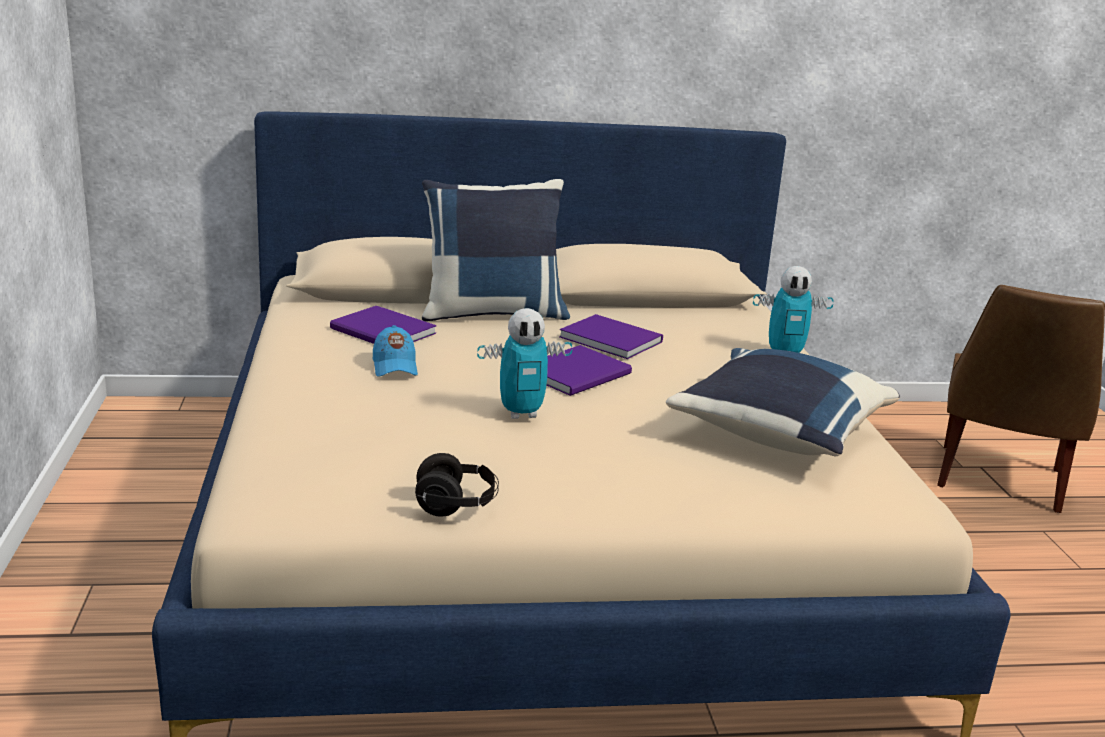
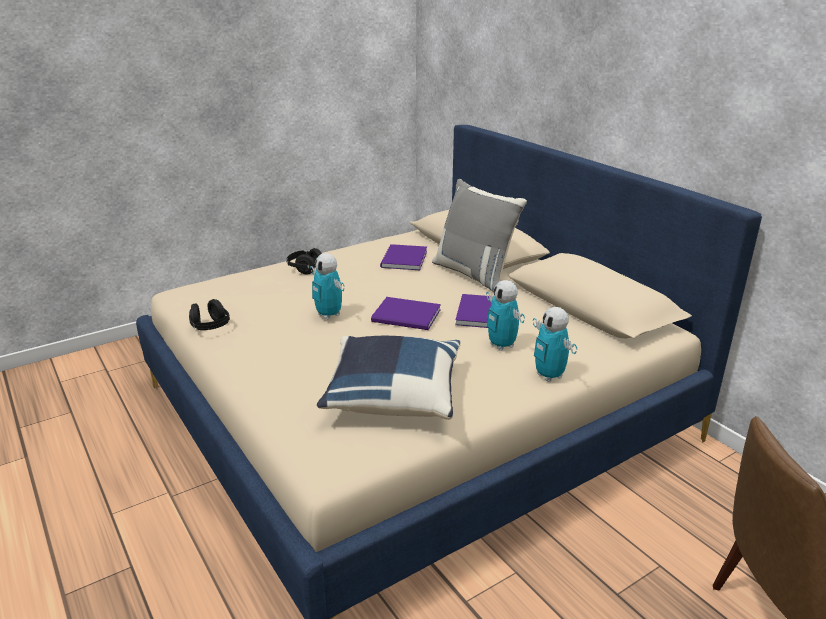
camera: 65 degrees right, 5 degrees up
(320, 394) = (305, 269): none -> black headphones
(394, 366) = (357, 273): blue cap -> none
(493, 313) = (475, 274): blue pillow -> grey pillow
(702, 353) = (502, 345): none -> toy robot

